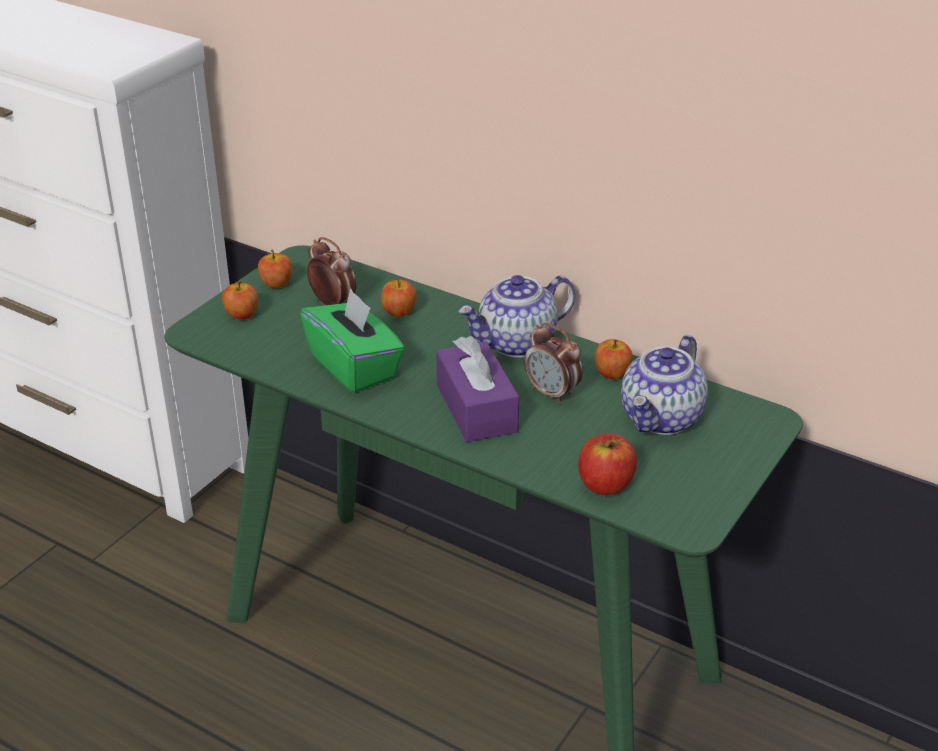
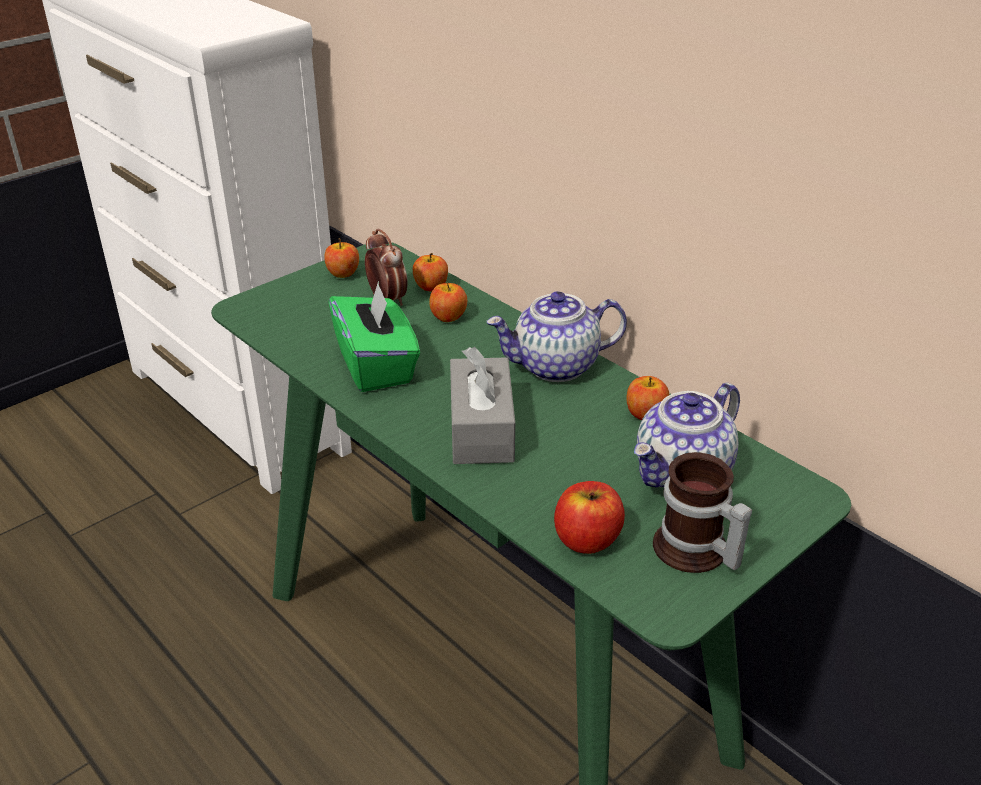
camera: 15 degrees right, 0 degrees up
(242, 315) = (294, 298): apple -> apple (431, 287)
(476, 408) = (481, 428): purple tissue box -> grey tissue box
(552, 393) = (570, 426): alarm clock -> none
(694, 479) = (694, 553): none -> mug

